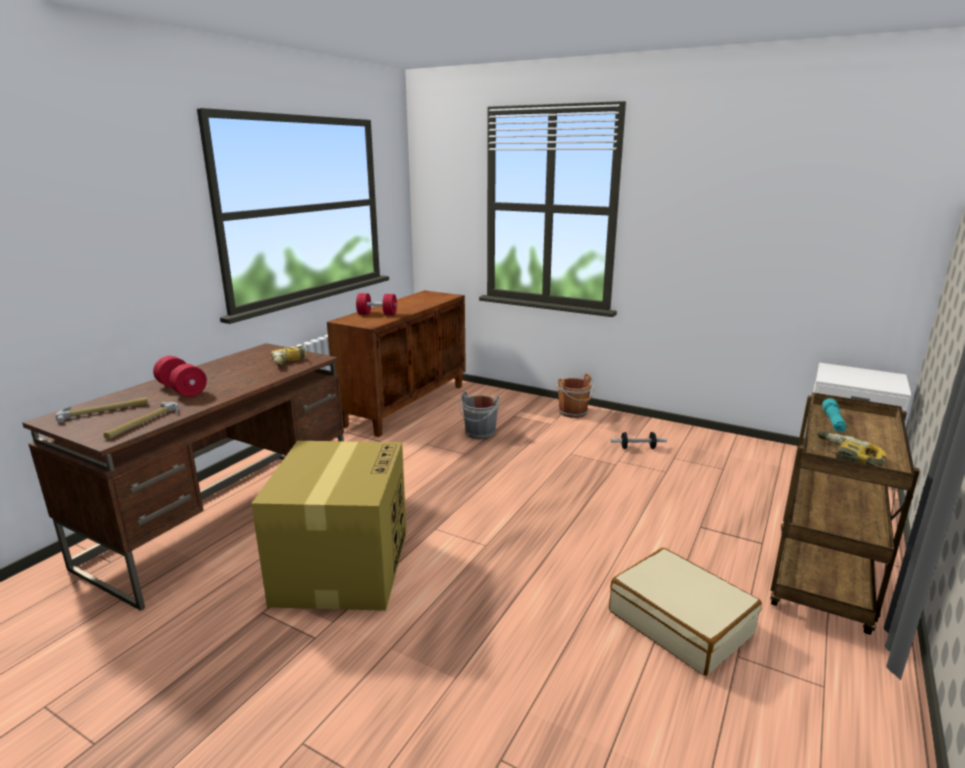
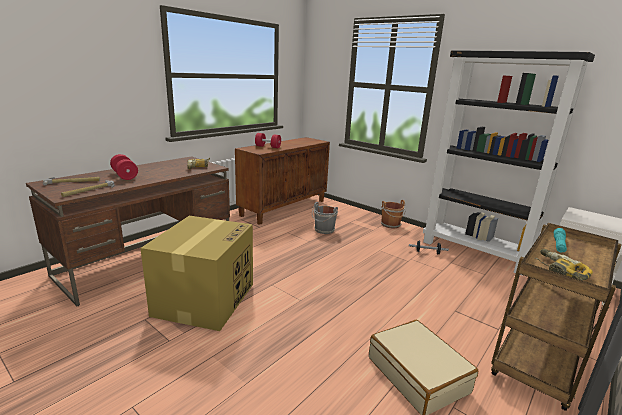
camera: 10 degrees right, 0 degrees up
(701, 438) = (475, 252): none -> black bookcase

